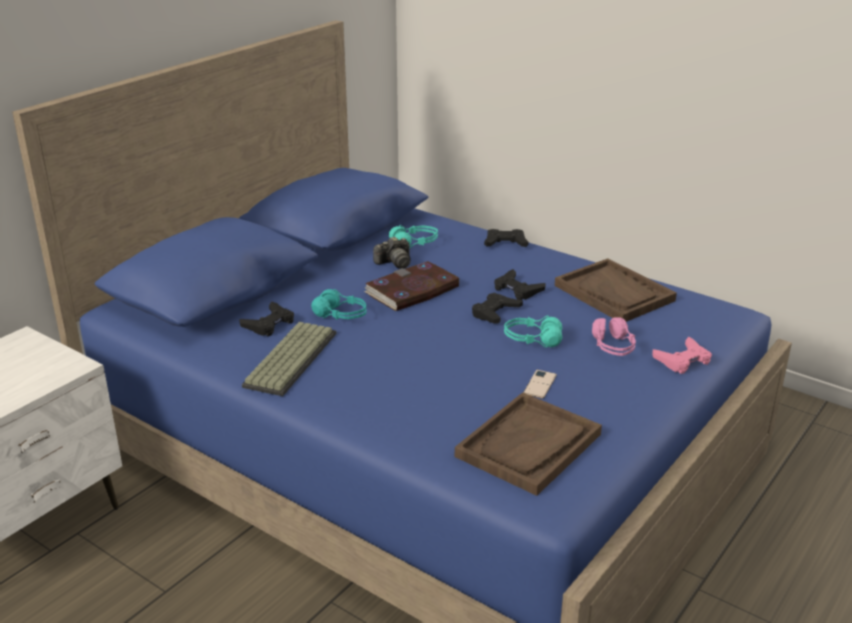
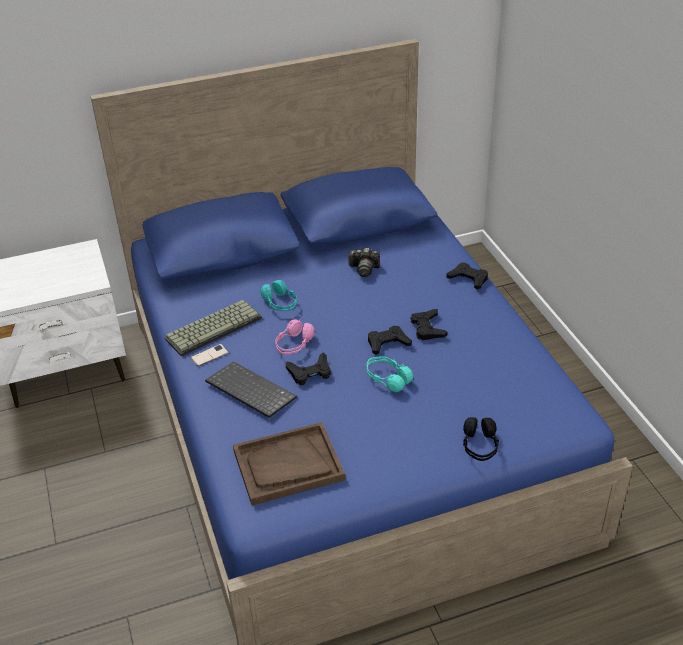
camera: 35 degrees right, 10 degrees up
(269, 324) = (229, 293): black game controller -> black game controller (310, 373)
(403, 399) = (248, 391): none -> keyboard
(412, 290) = (350, 300): book -> none
(414, 244) = (397, 255): turquoise headphones -> none
(540, 384) = (350, 420): phone -> phone (209, 355)
(613, 347) = (440, 411): pink headphones -> pink headphones (294, 345)
(614, 293) = (500, 361): brown tray -> none
(683, 360) = (480, 446): pink game controller -> black headphones

